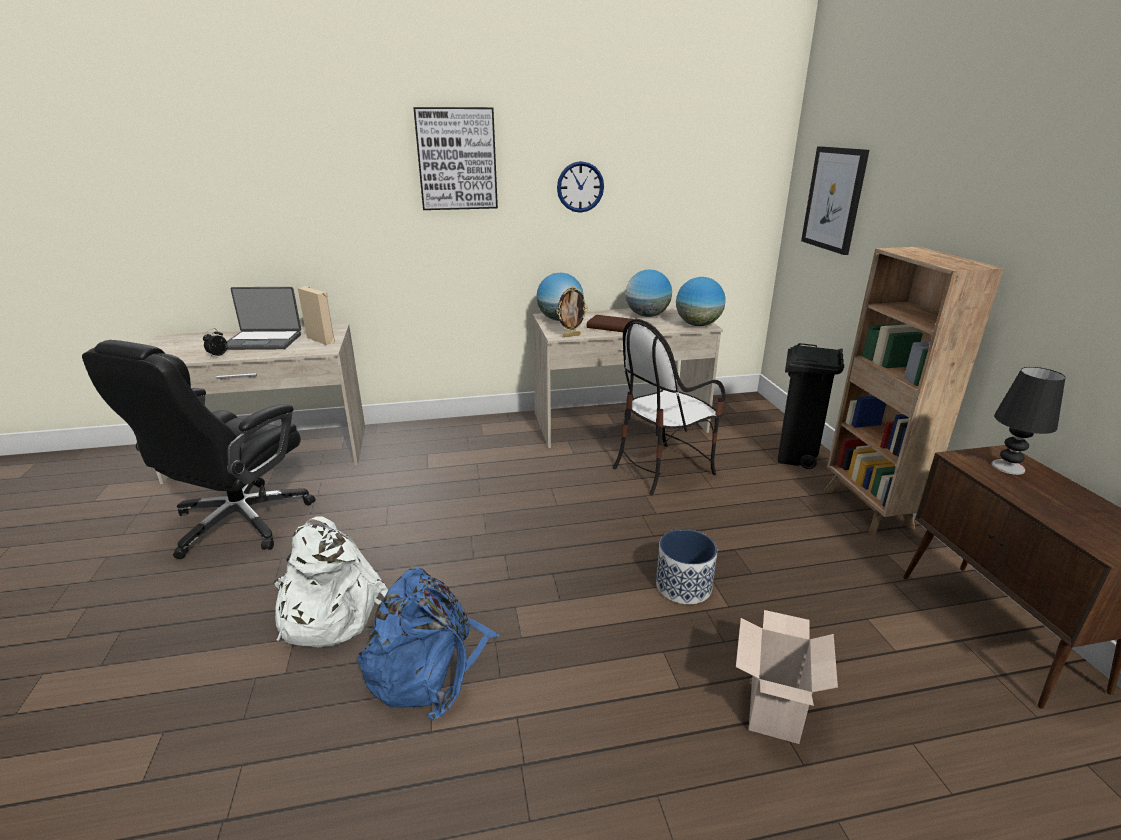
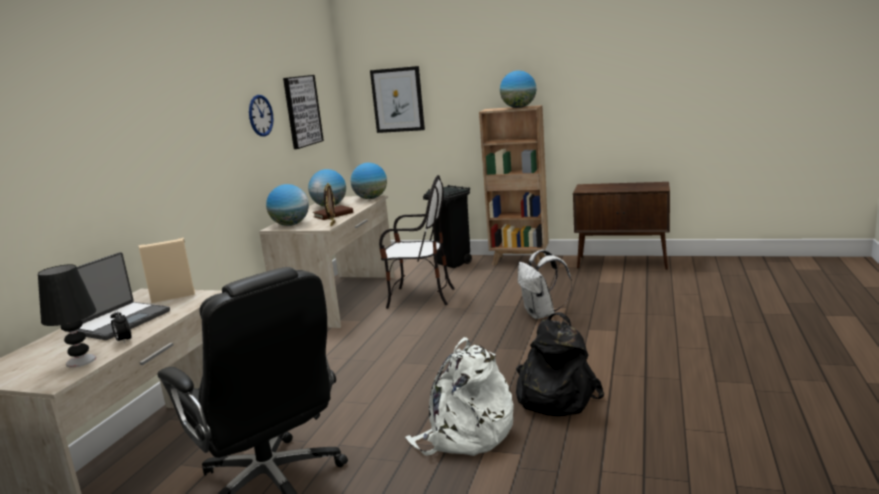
camera: 60 degrees left, 10 degrees down
(429, 666) = (553, 397): blue backpack -> black backpack
(457, 159) = (190, 101): picture -> picture (302, 111)
(662, 469) = (420, 297): chair -> chair turned 75 degrees counterclockwise
(683, 586) = (542, 314): planter -> white backpack
(772, 707) = (640, 313): cardboard box -> none
(941, 260) = (518, 107): none -> globe
(1007, 467) = (595, 187): black table lamp -> black table lamp (81, 361)

